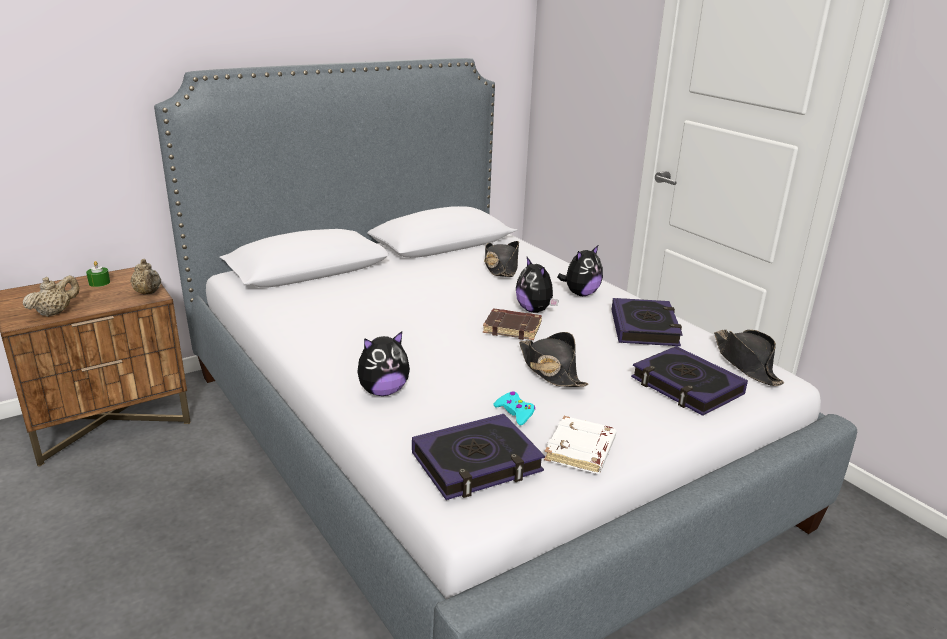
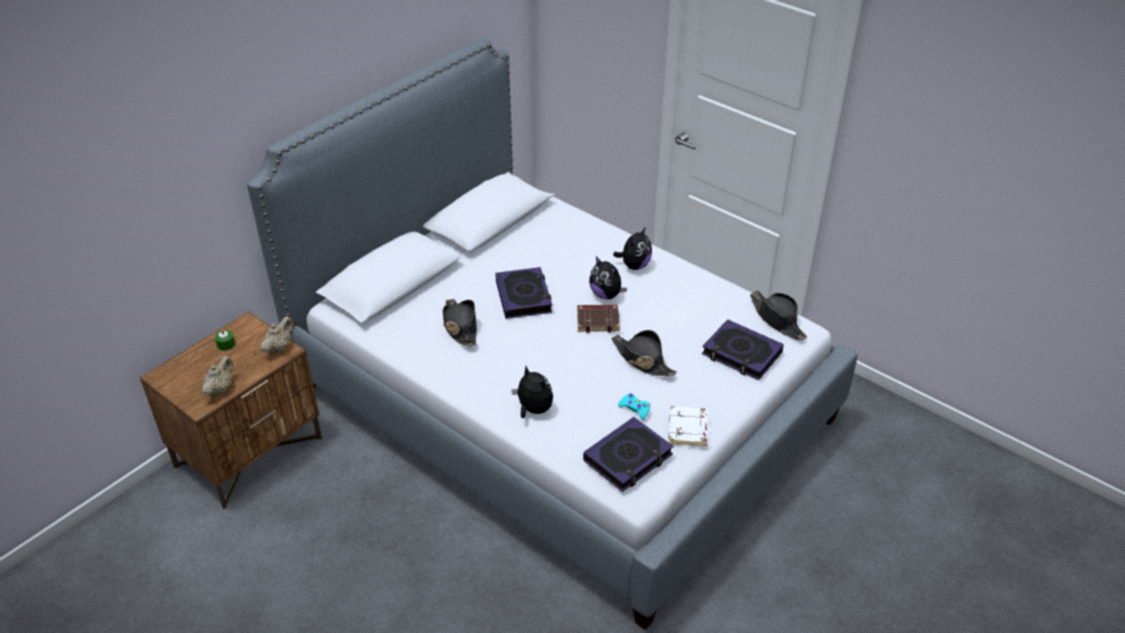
camera: 15 degrees left, 15 degrees up
(148, 293) = (279, 347): beige teapot -> beige teapot turned 105 degrees counterclockwise
(383, 391) = (533, 410): plush toy -> plush toy turned 90 degrees counterclockwise
(501, 267) = (557, 245): black hat -> black hat (460, 326)
(644, 328) = (696, 297): book -> book (524, 297)

